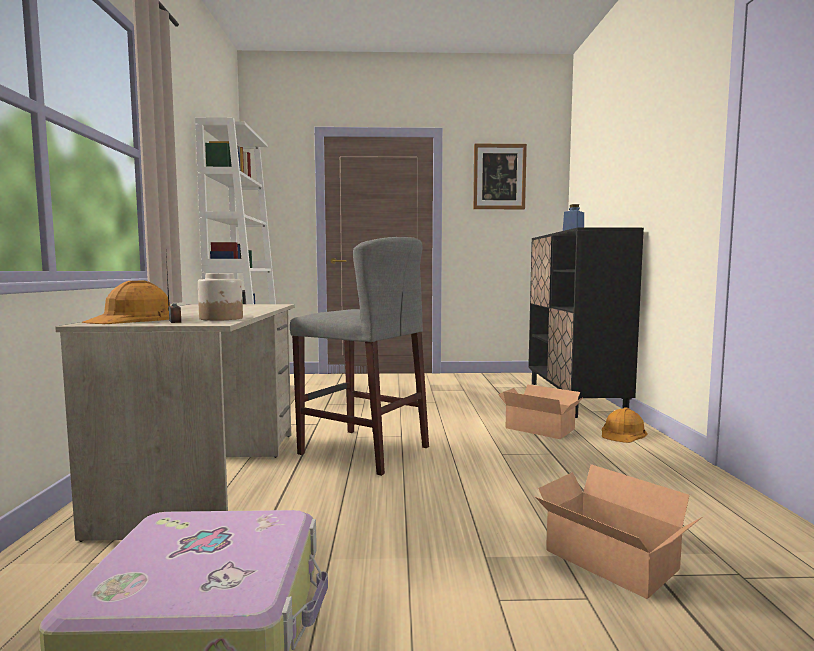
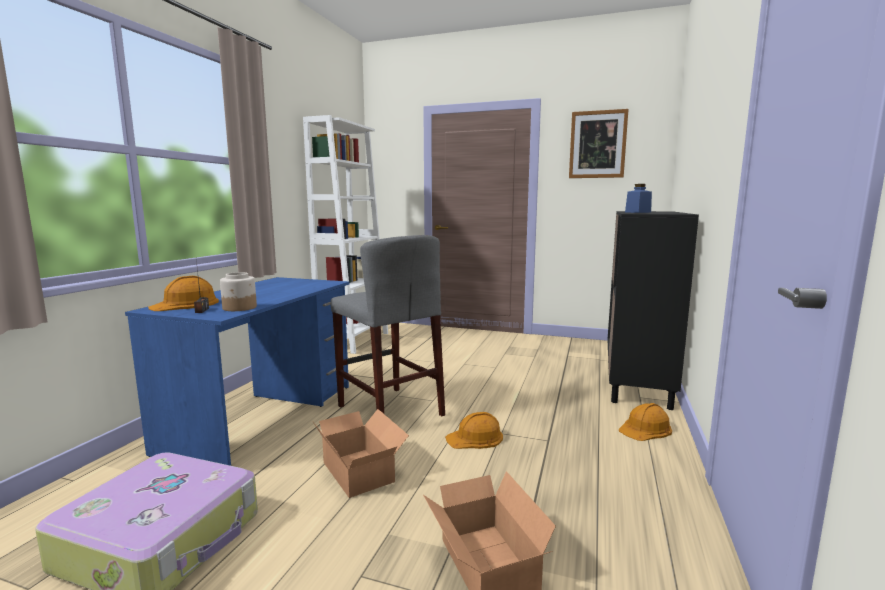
camera: 20 degrees right, 5 degrees up
(210, 476) = (264, 417): beige desk -> blue desk
(481, 461) = (475, 438): none -> orange hard hat
(539, 427) = (565, 409): cardboard box -> cardboard box (360, 470)

